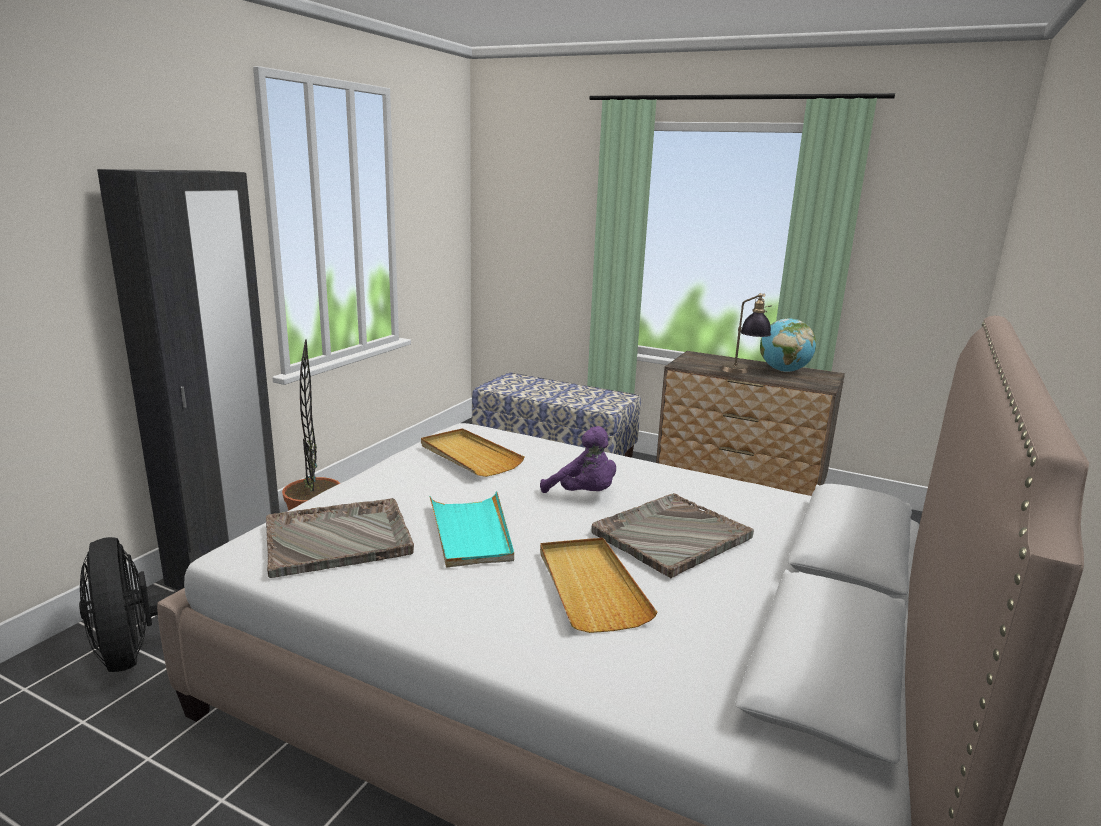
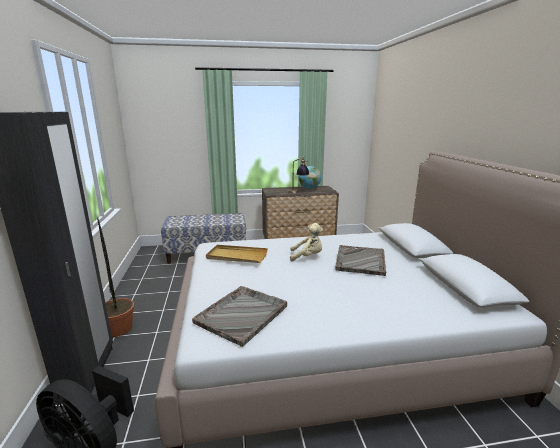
camera: 35 degrees left, 0 degrees up
(471, 533) = (293, 288): turquoise tray -> none
(583, 495) = (307, 257): purple plush toy -> beige plush toy
(590, 586) = (367, 290): beige tray -> none

